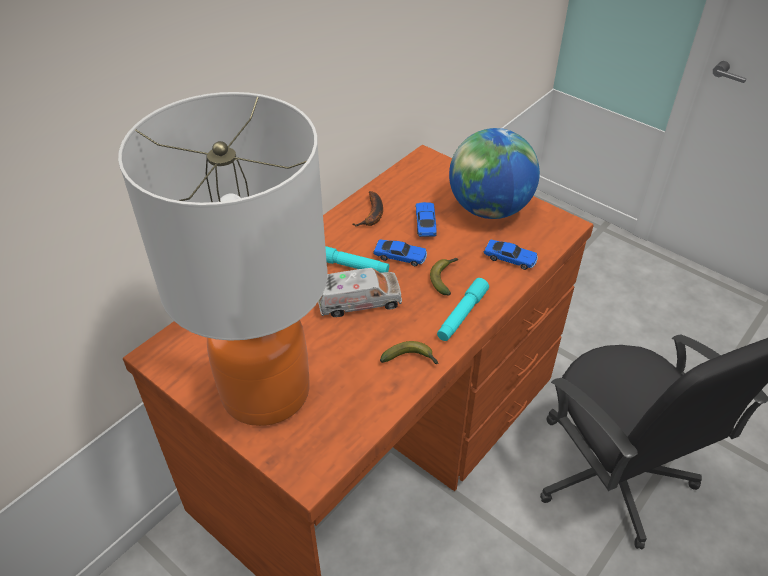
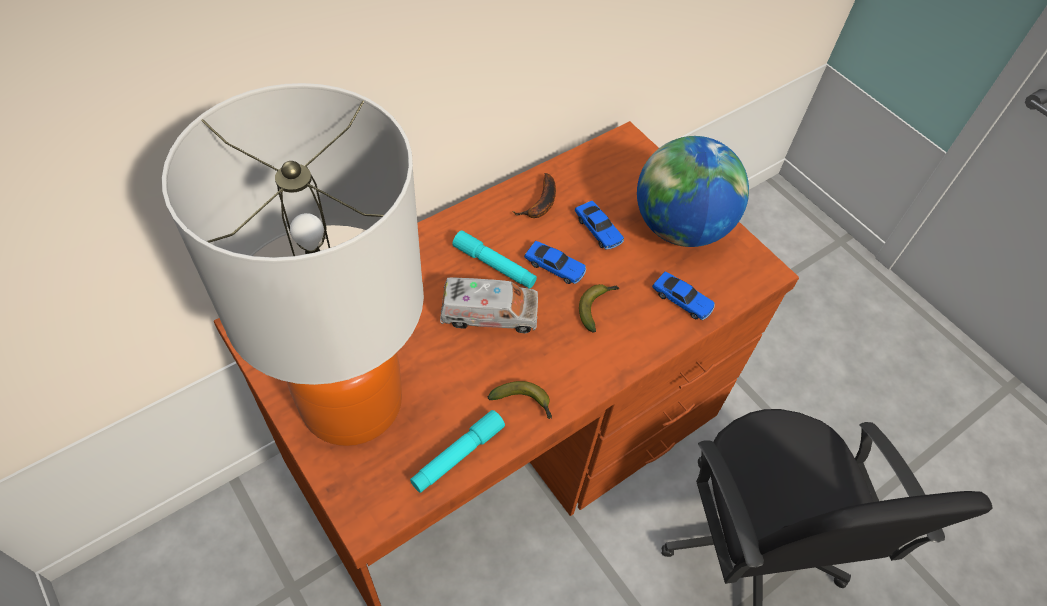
camera: 10 degrees right, 10 degrees up
(425, 224) = (598, 230): toy car -> toy car turned 135 degrees clockwise
(462, 315) = (601, 360): turquoise flashlight -> turquoise flashlight (458, 455)

